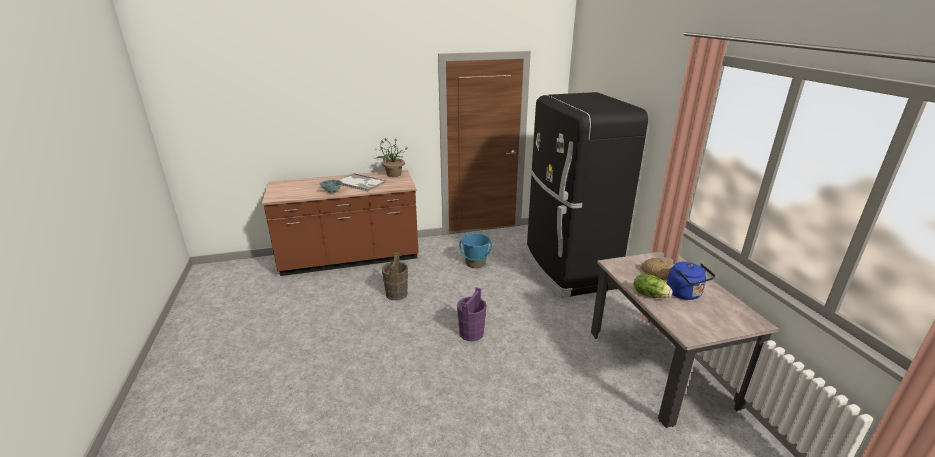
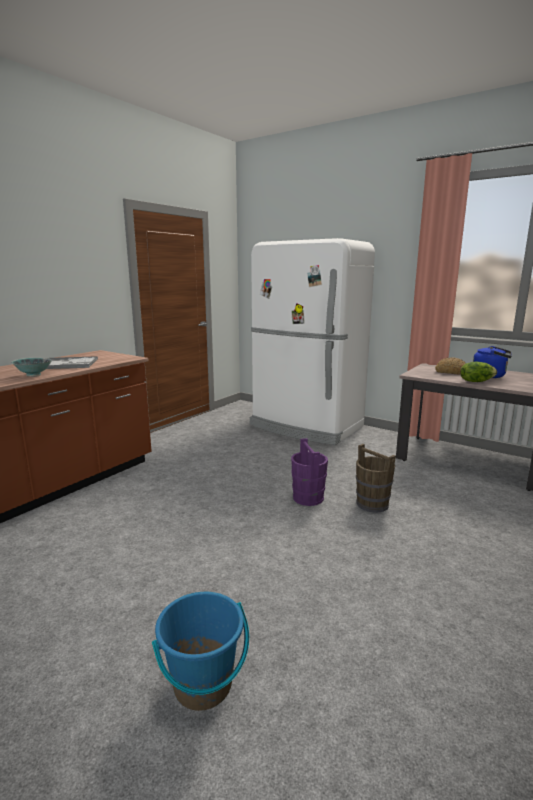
camera: 40 degrees left, 10 degrees down
(393, 174) = (92, 354): potted plant -> none
(396, 294) = (172, 499): brown bucket -> brown bucket (372, 504)
(475, 263) = (218, 446): blue bucket -> blue bucket (203, 685)
(567, 270) = (306, 426): black fridge -> white fridge

